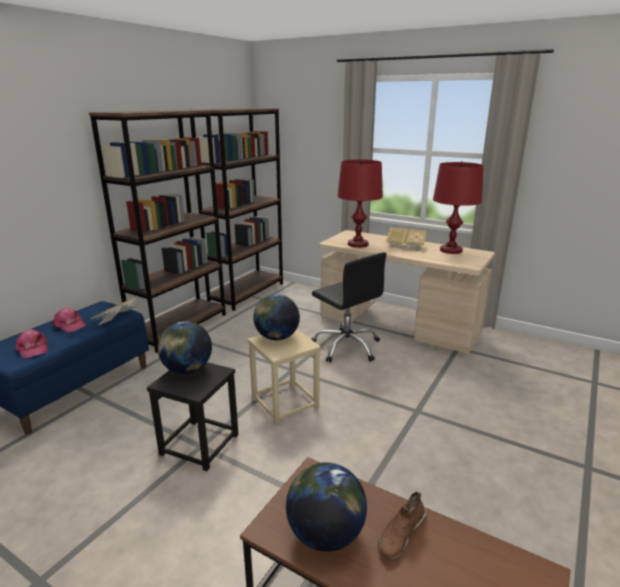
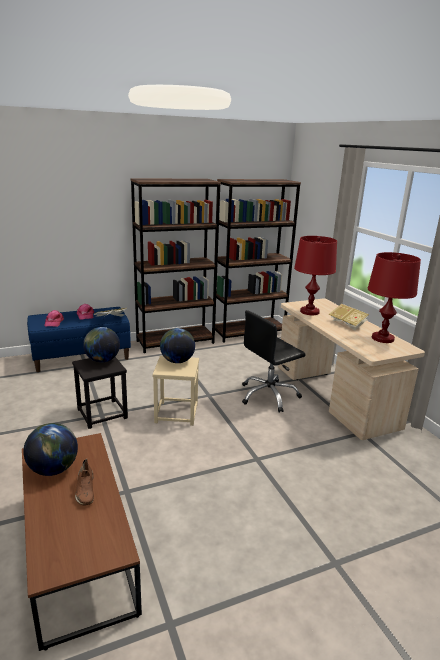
camera: 35 degrees right, 0 degrees up
(346, 346) = (269, 395): black office chair -> black office chair turned 60 degrees clockwise
(401, 534) = (85, 490): brown shoe -> brown shoe turned 90 degrees counterclockwise

